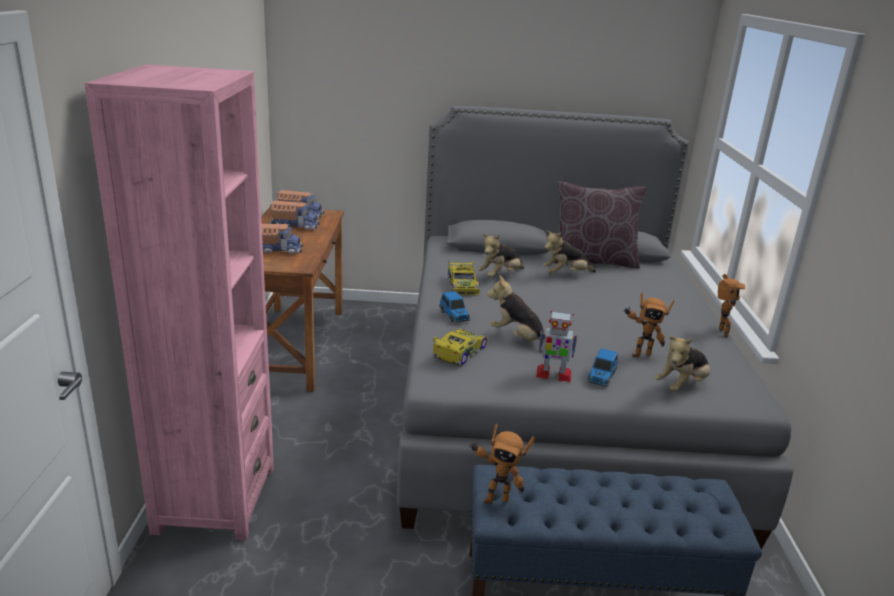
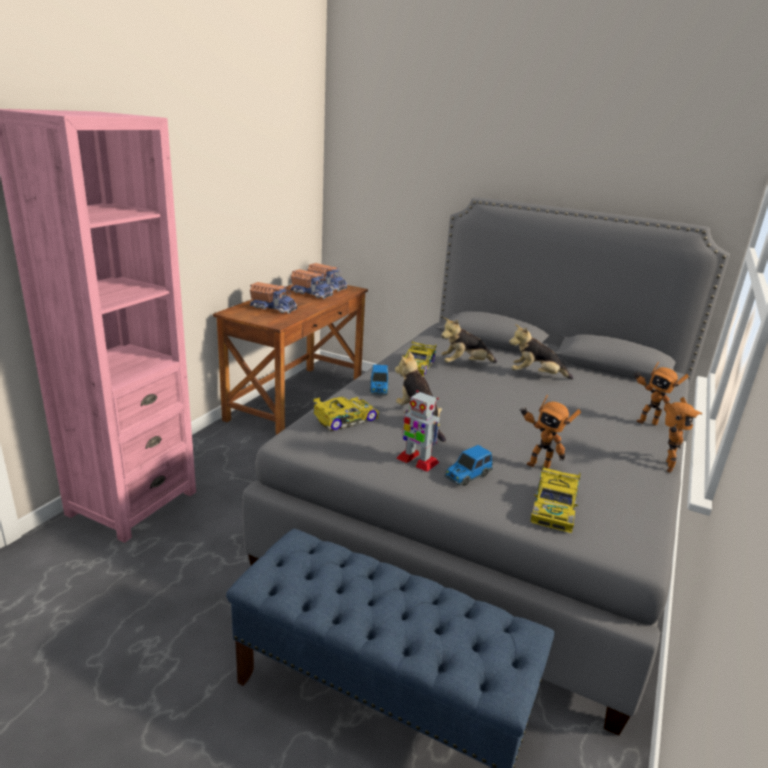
camera: 25 degrees right, 0 degrees up
(495, 498) = (272, 564): toy robot -> toy robot (646, 422)
(593, 261) = (581, 369): brown pillow -> none
(682, 386) = (554, 507): plush toy -> toy car

